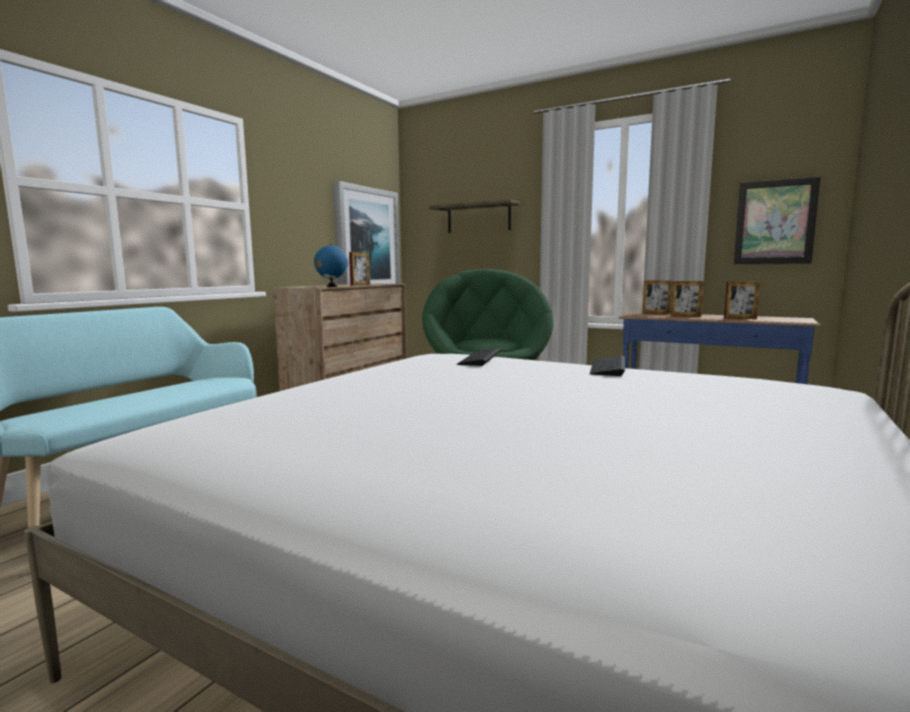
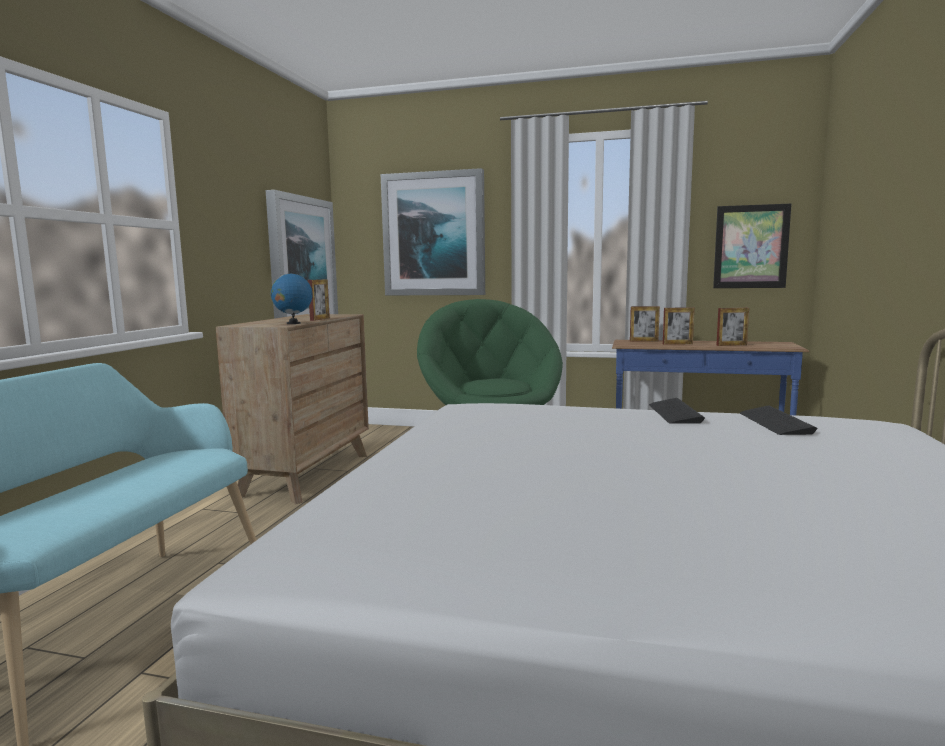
camera: 15 degrees left, 0 degrees up
(478, 218) = (434, 234): shelf -> picture
(479, 359) = (531, 410): keyboard -> keyboard (775, 423)

